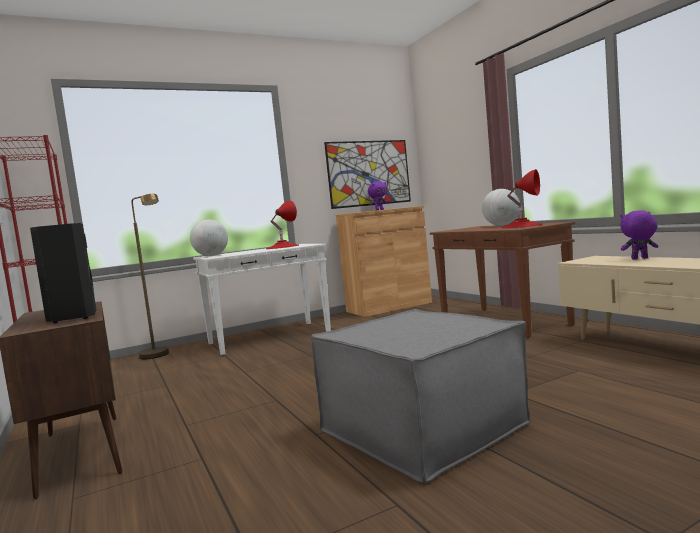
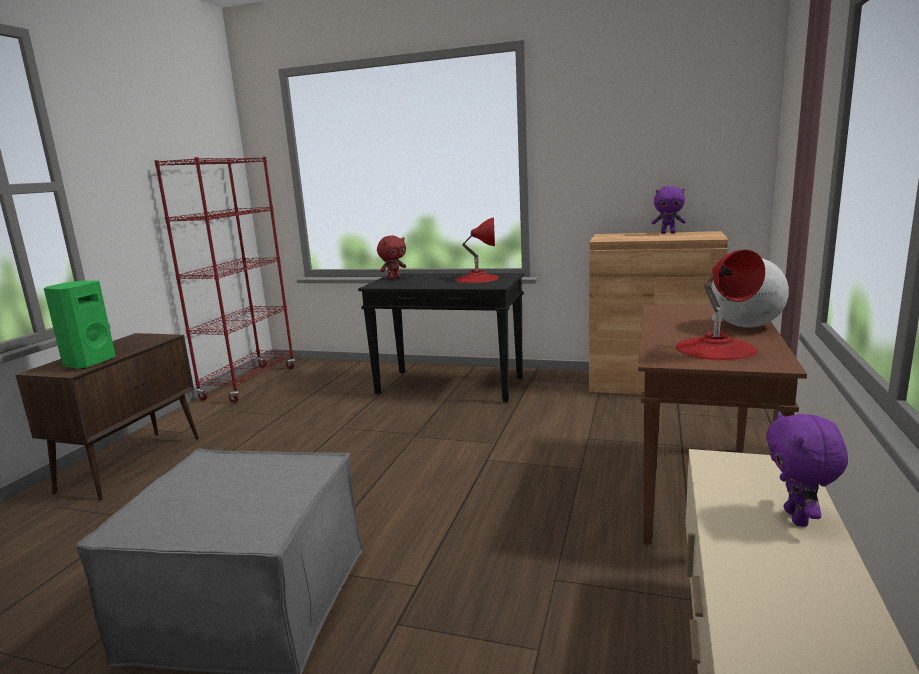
camera: 45 degrees right, 10 degrees up
(72, 318) = (88, 363): black speaker -> green speaker
(159, 355) = (351, 371): brown floor lamp -> none
(211, 256) = (394, 278): globe -> red plush toy
(270, 338) = (451, 386): white console table -> black console table
(369, 173) = (666, 170): picture -> none
(639, 259) = (798, 518): purple plush toy -> purple plush toy turned 135 degrees counterclockwise

